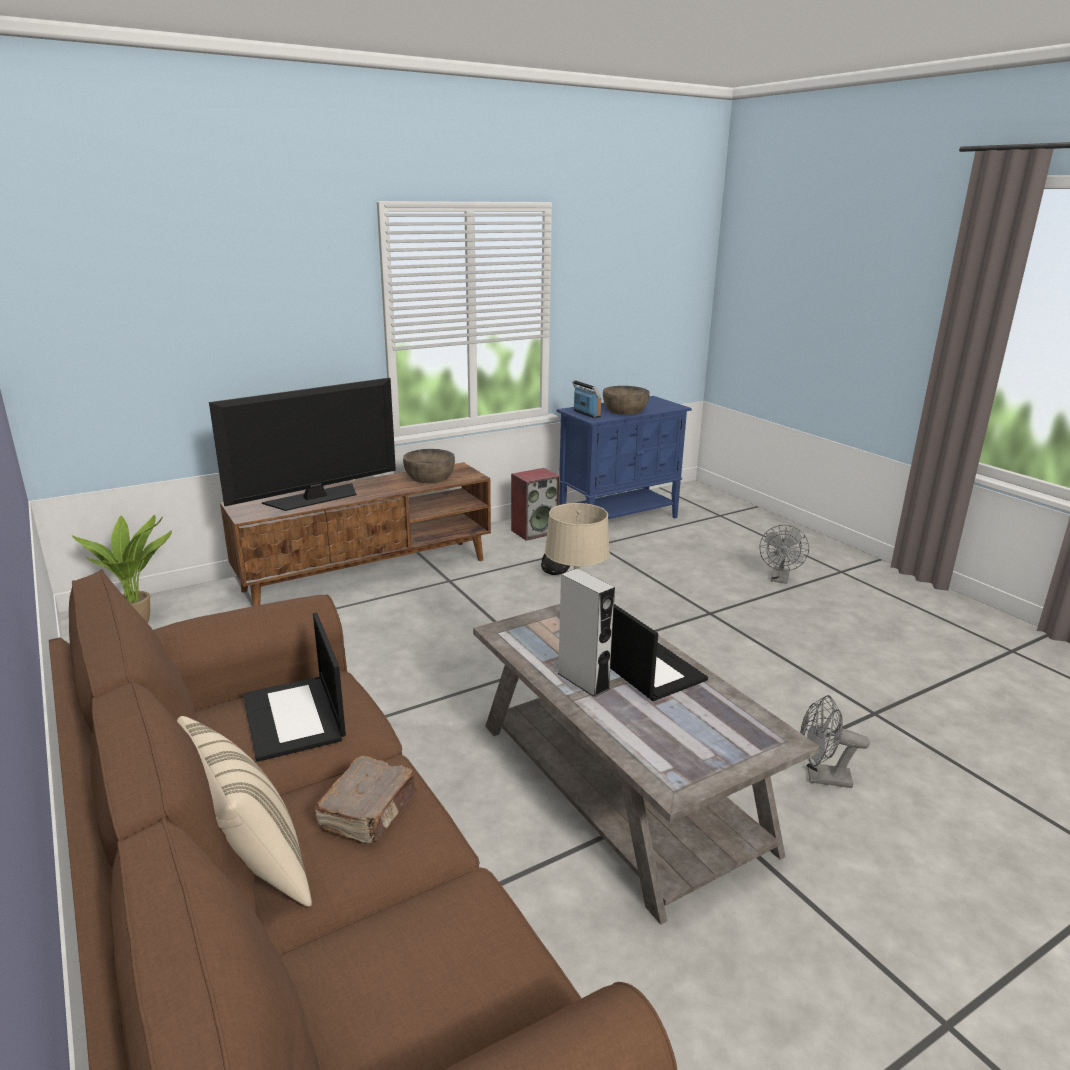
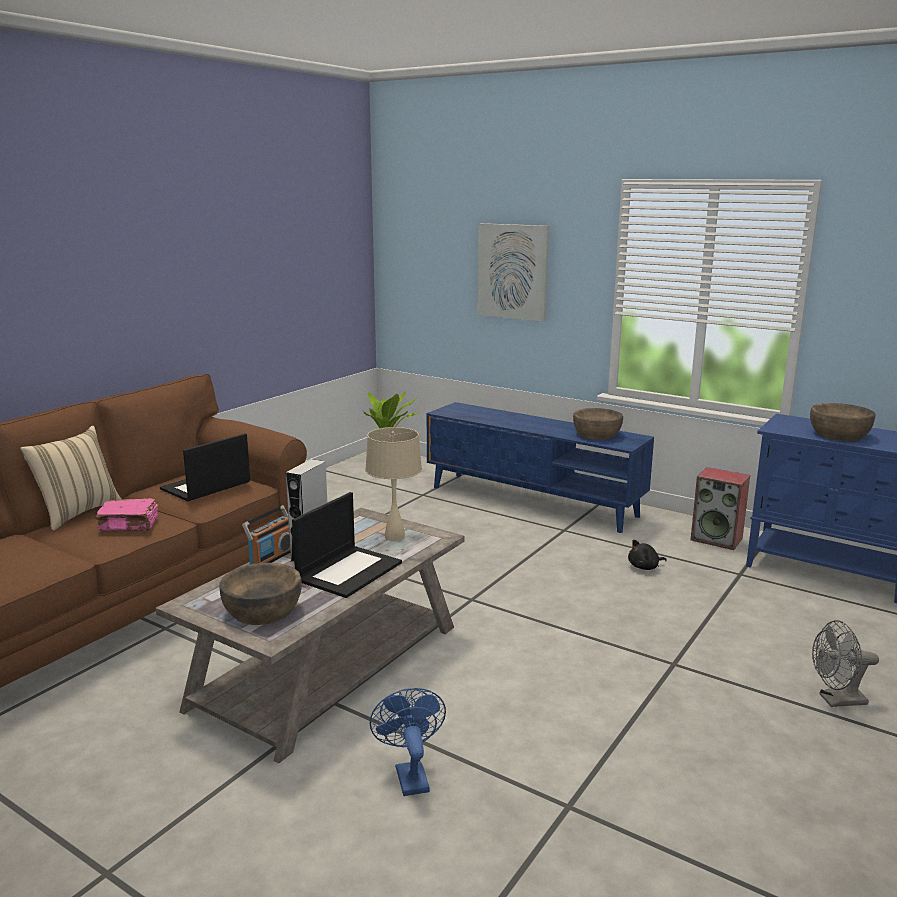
camera: 65 degrees right, 5 degrees down
(254, 320) = (513, 271): none -> picture
(315, 498) = (498, 418): television -> none
(368, 574) = (533, 501): brown tv stand -> blue tv stand
(370, 812) = (129, 525): brown book -> pink book
(586, 414) = (785, 424): radio -> radio (271, 558)
(714, 734) = (263, 610): none -> brown bowl
(821, 778) = (409, 774): grey fan -> blue fan

